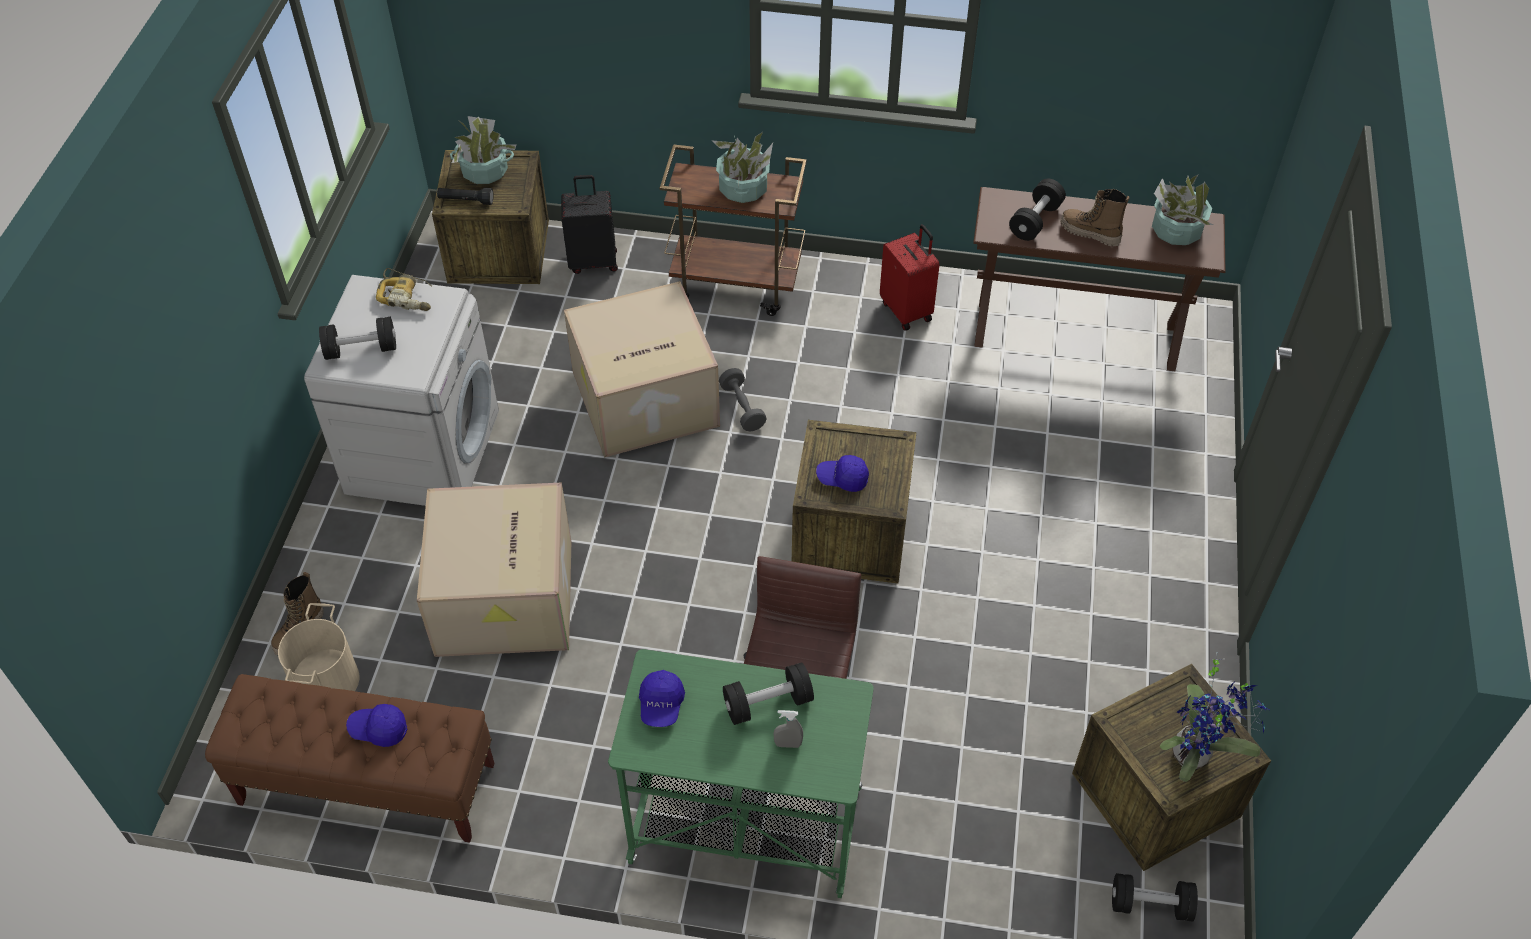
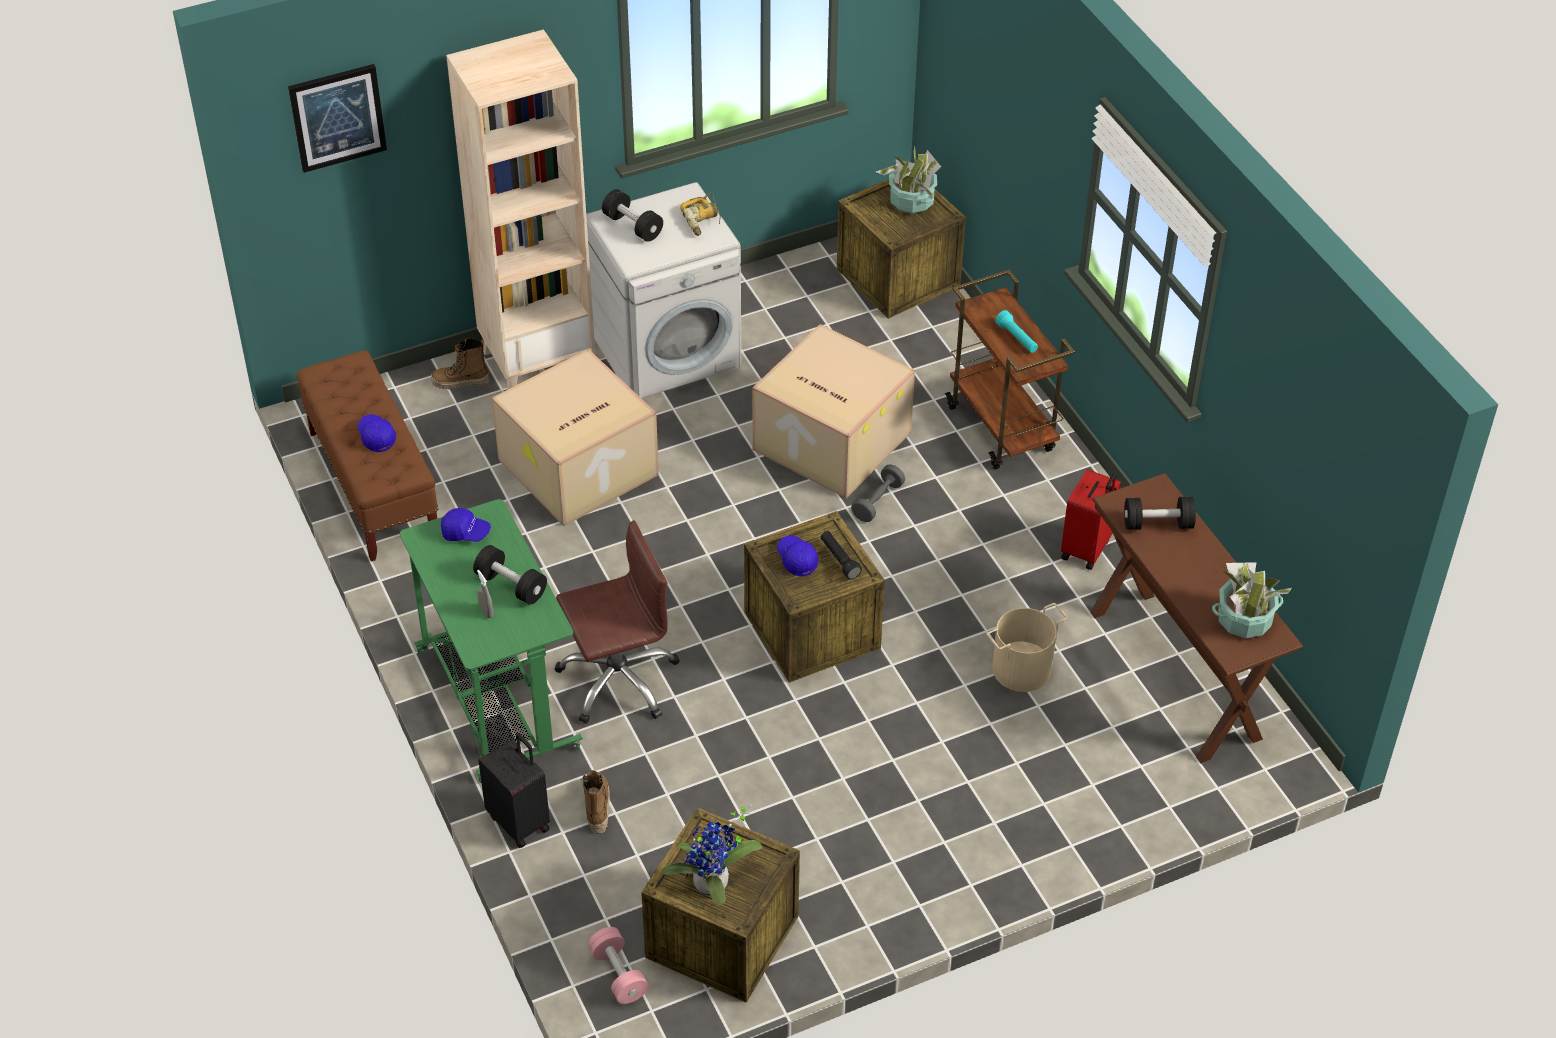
camera: 55 degrees right, 5 degrees down
(80, 449) = (337, 117): none -> picture
(327, 681) = (434, 419): beige bucket -> beige bucket (1022, 669)
(336, 554) = (538, 361): none -> beige bookcase
(466, 201) = (870, 209): black flashlight -> black flashlight (839, 559)
(593, 261) = (943, 334): black suitcase -> black suitcase (520, 821)
(661, 705) = (466, 533): blue cap -> blue cap turned 135 degrees counterclockwise
(743, 189) = (1017, 338): potted plant -> turquoise flashlight
(1090, 233) = (1179, 565): boot -> boot (596, 807)
(1150, 904) = (618, 974): black dumbbell -> pink dumbbell

